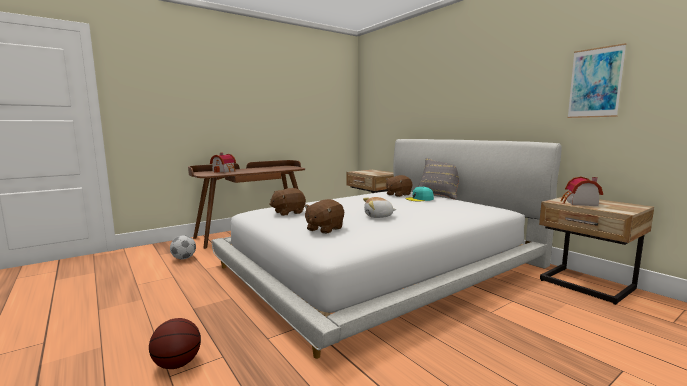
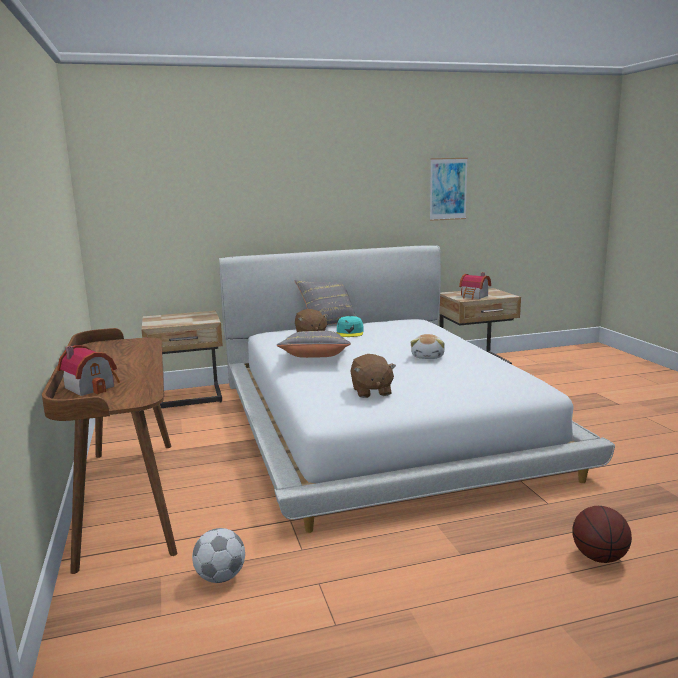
camera: 70 degrees left, 5 degrees up
(324, 229) = (471, 381): brown plush toy -> none
(348, 199) = (315, 358): none -> grey pillow

